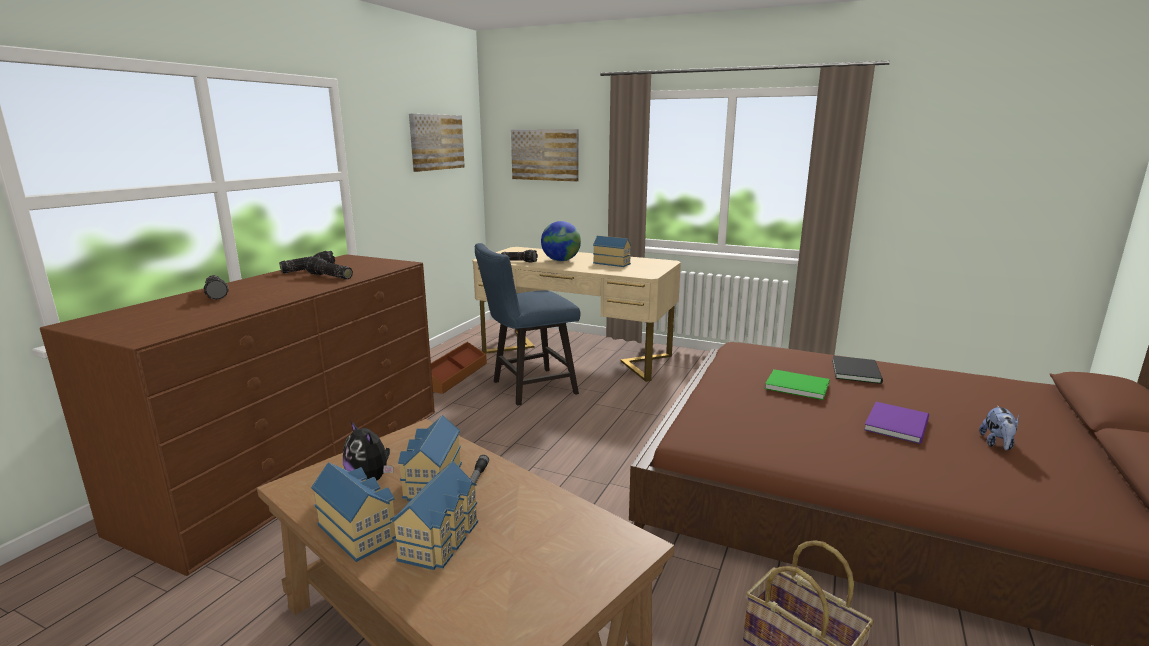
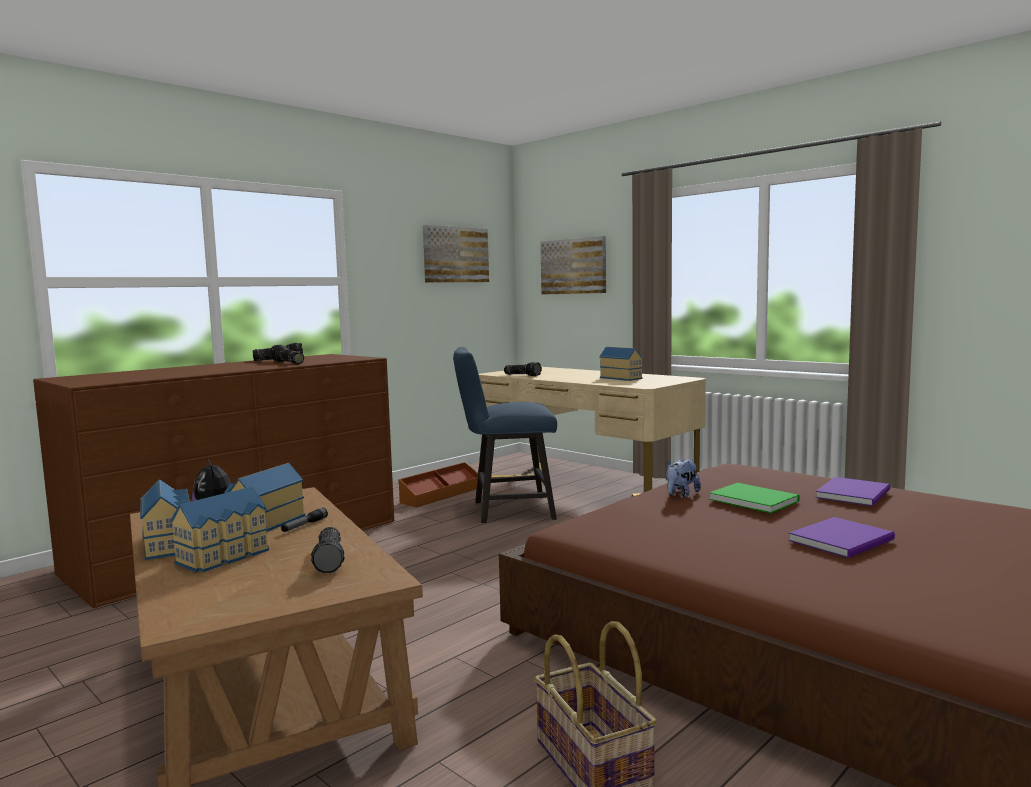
camera: 20 degrees right, 10 degrees down
(217, 294) = (181, 369): flashlight -> flashlight (331, 560)
(561, 260) = (568, 375): globe -> none
(857, 371) = (855, 494): black book -> purple book
(997, 444) = (966, 570): plush toy -> plush toy (681, 494)

